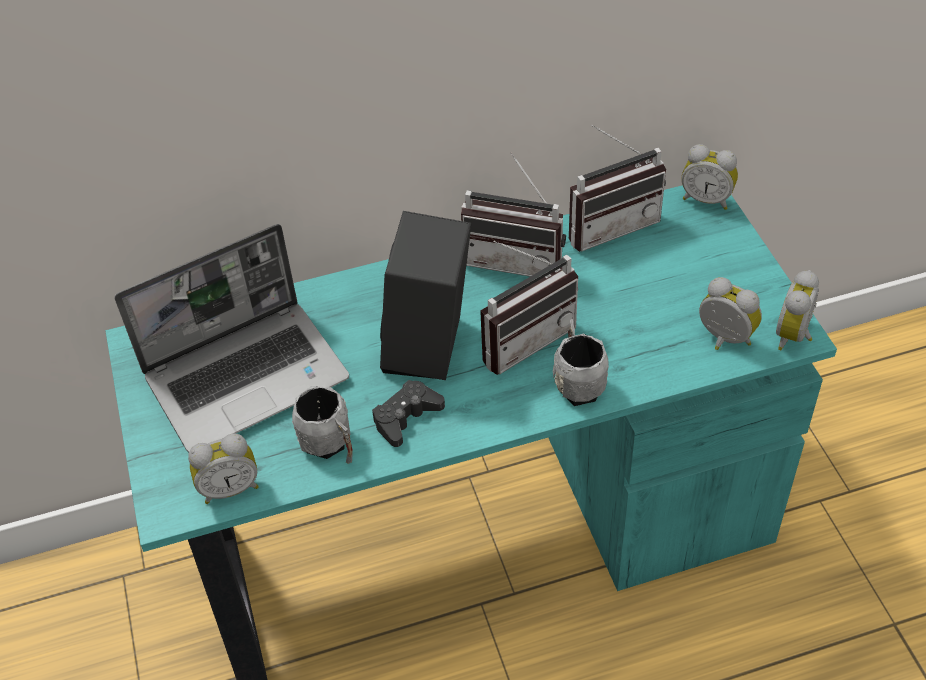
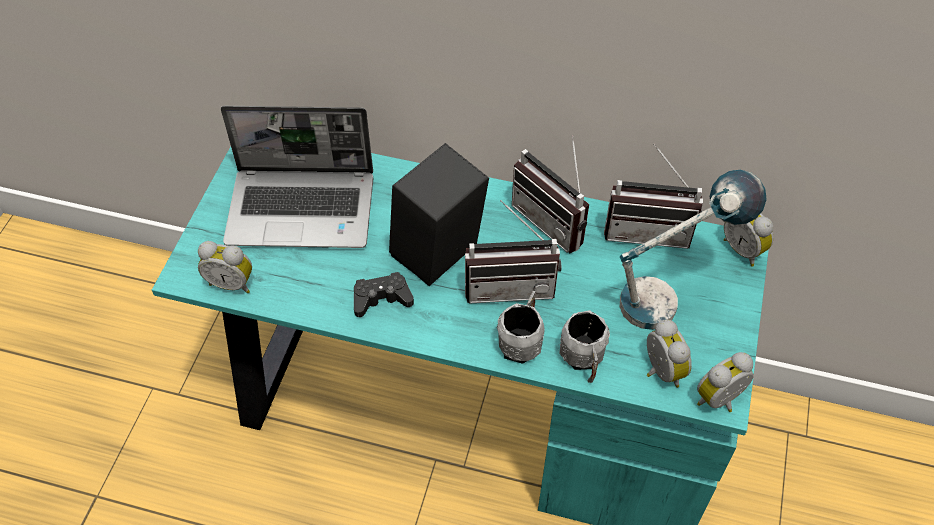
camera: 30 degrees right, 5 degrees up
(330, 446) = (316, 290): grey mug -> grey mug (583, 361)
(677, 271) = (670, 296): none -> table lamp

